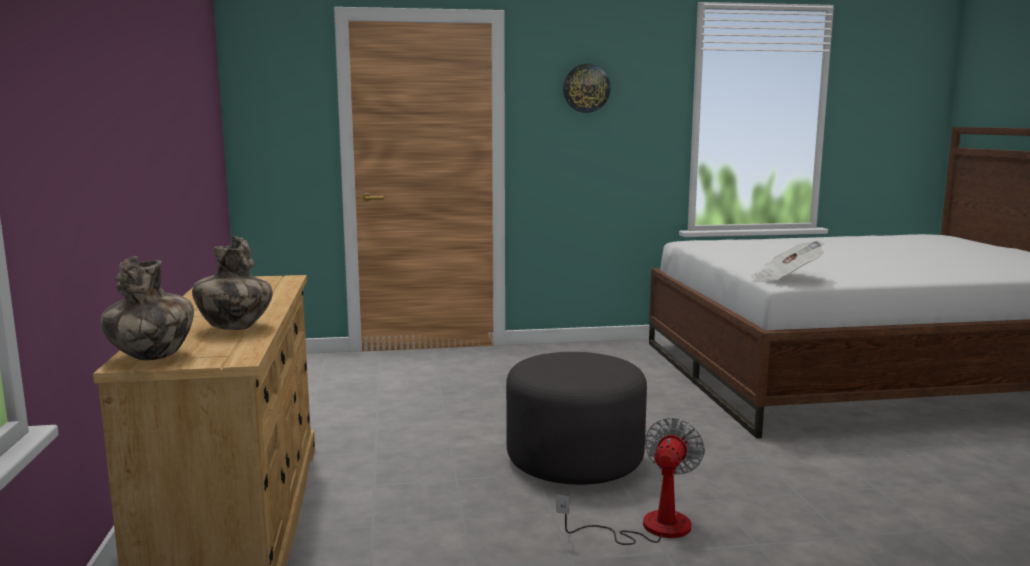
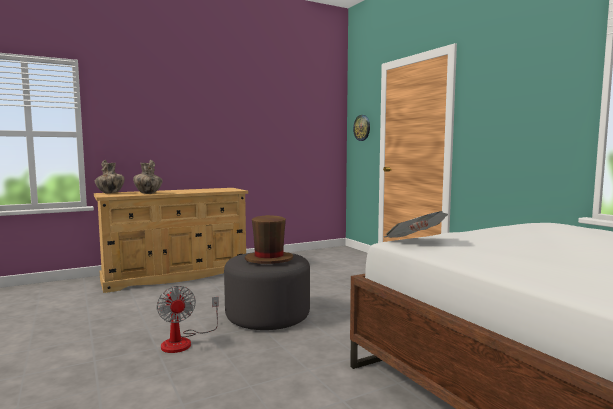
camera: 70 degrees right, 5 degrees down
(586, 88) = (505, 89): wall clock -> wall clock (362, 128)
(591, 366) = (269, 259): none -> brown hat
(649, 528) = (184, 341): fan -> fan turned 60 degrees clockwise

